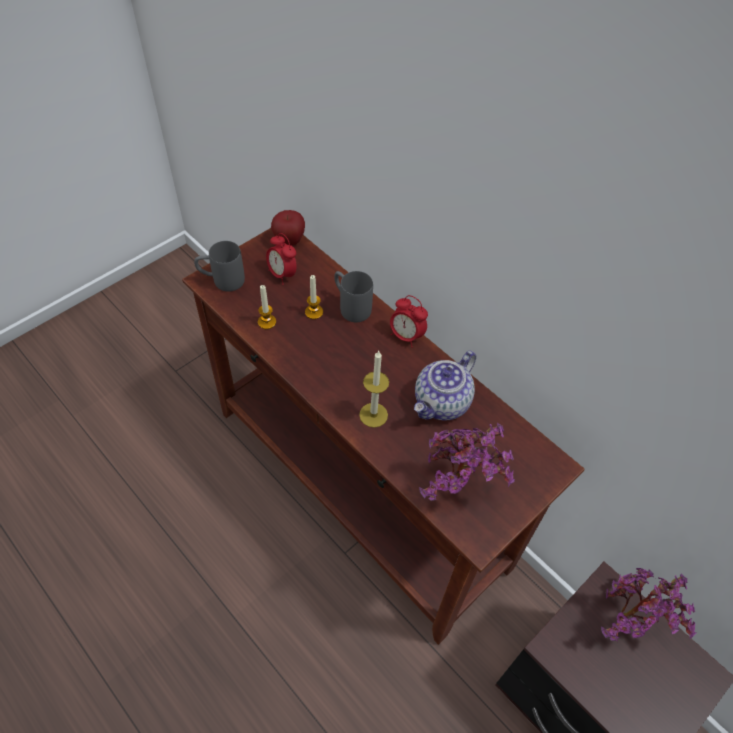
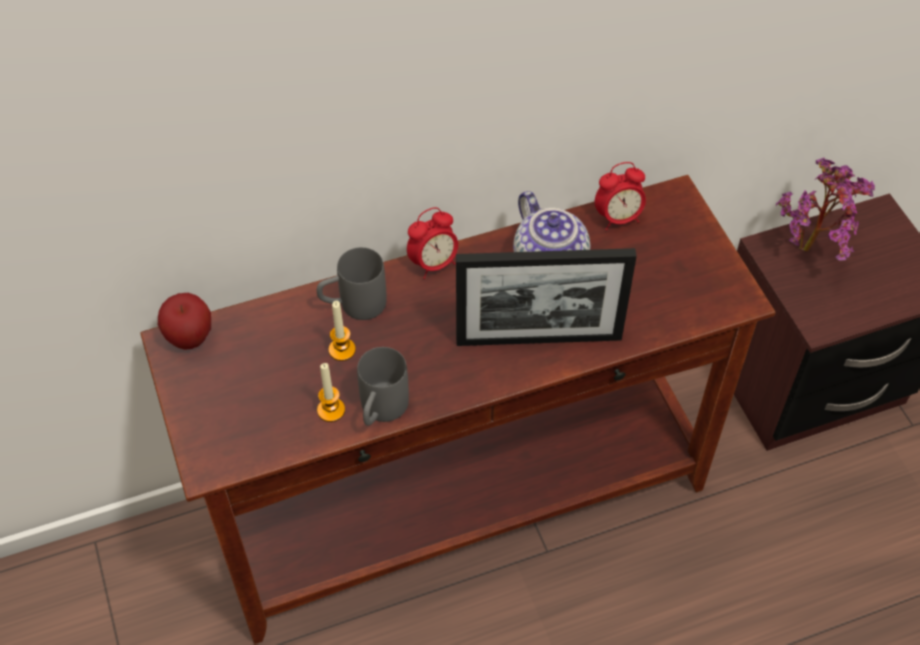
camera: 65 degrees left, 0 degrees up
(221, 280) = (221, 445): grey mug -> grey mug (380, 412)
(282, 274) = (251, 366): alarm clock -> alarm clock (618, 218)
(373, 415) = (538, 339): candle -> picture frame
(458, 488) = (672, 293): potted plant -> none

